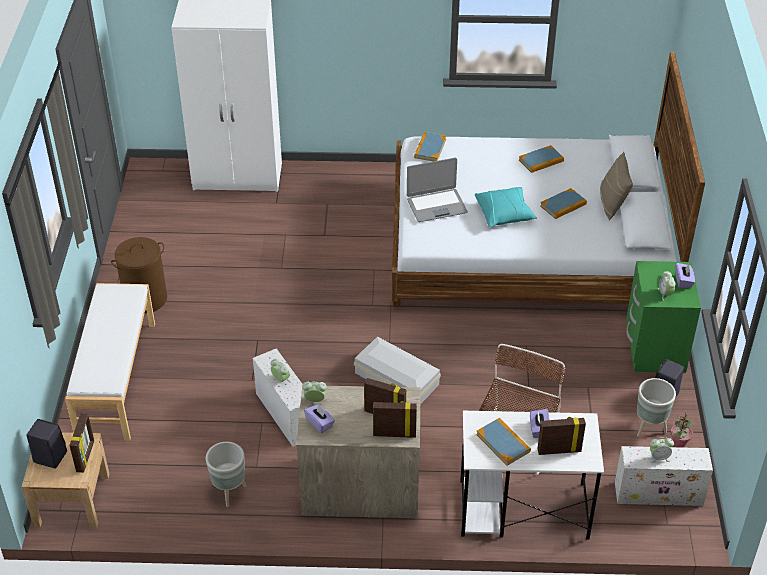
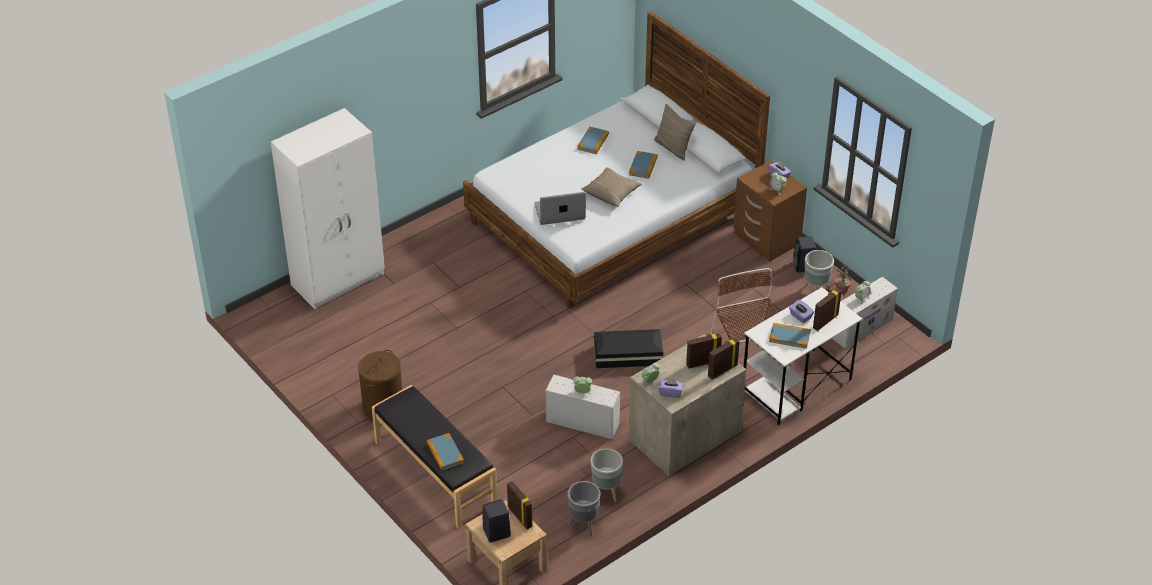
camera: 40 degrees left, 0 degrees up
(115, 379) = (434, 473): white bench -> black bench
(174, 509) = (583, 525): none -> grey planter
(397, 380) = (629, 355): white storage box -> black storage box
(430, 148) = (506, 173): book -> book (445, 453)
(436, 205) = (560, 212): laptop -> laptop turned 135 degrees counterclockwise
(504, 214) = (611, 193): turquoise pillow -> beige pillow
(654, 349) = (766, 239): green nightstand -> brown nightstand

